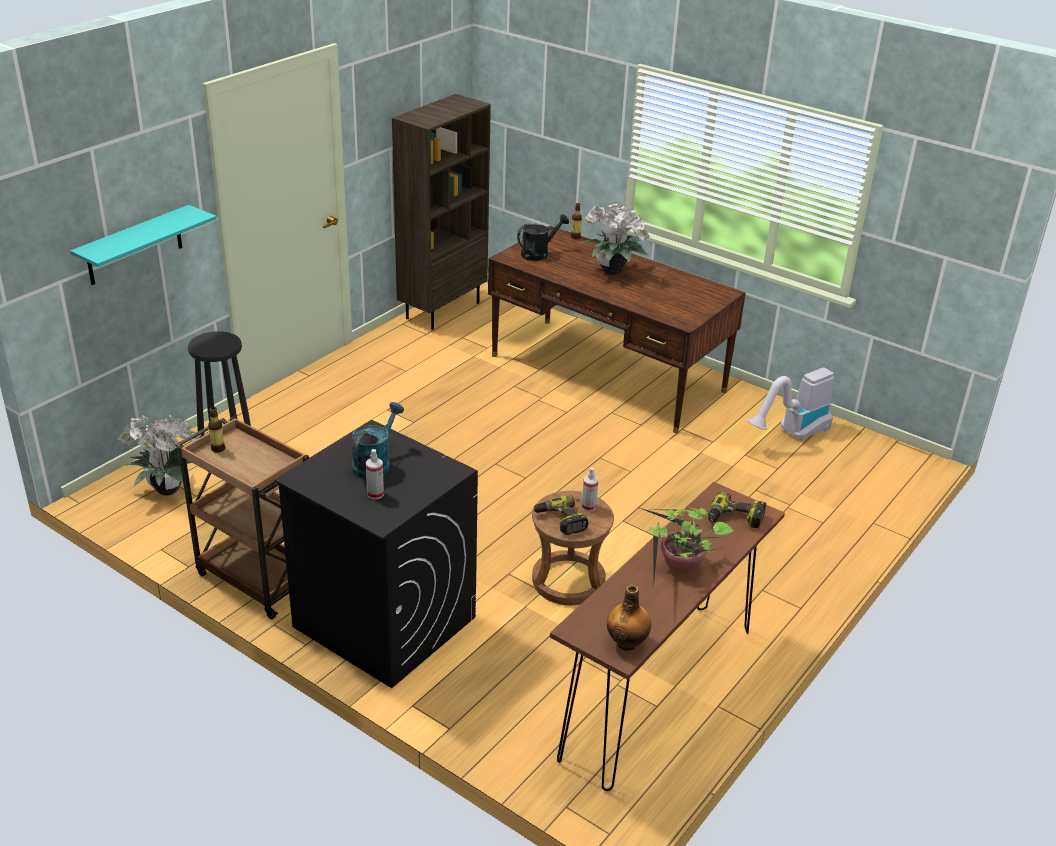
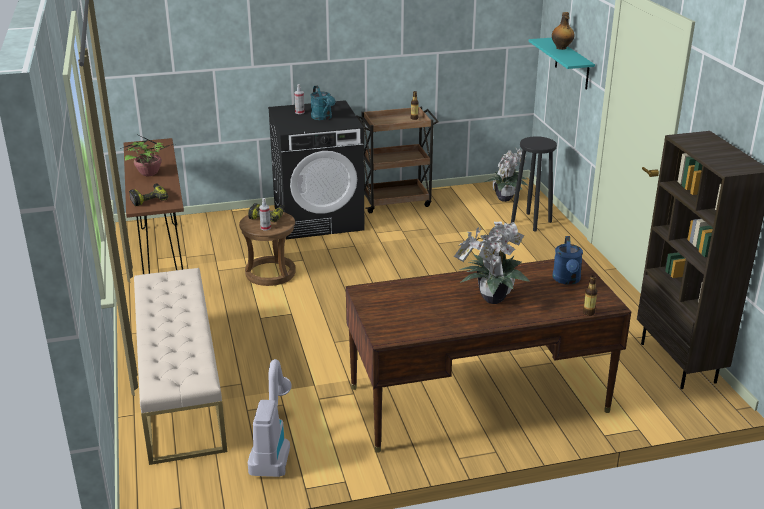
camera: 130 degrees right, 5 degrees down
(539, 253) = (567, 280): black watering can -> blue watering can
(627, 642) = (136, 147): bottle -> bottle (561, 48)
(809, 521) = (180, 385): none -> beige bench

